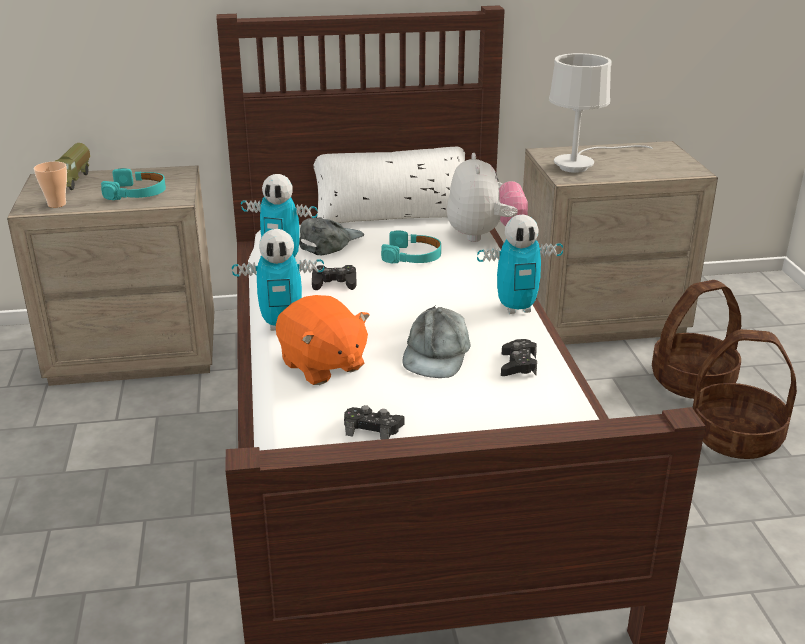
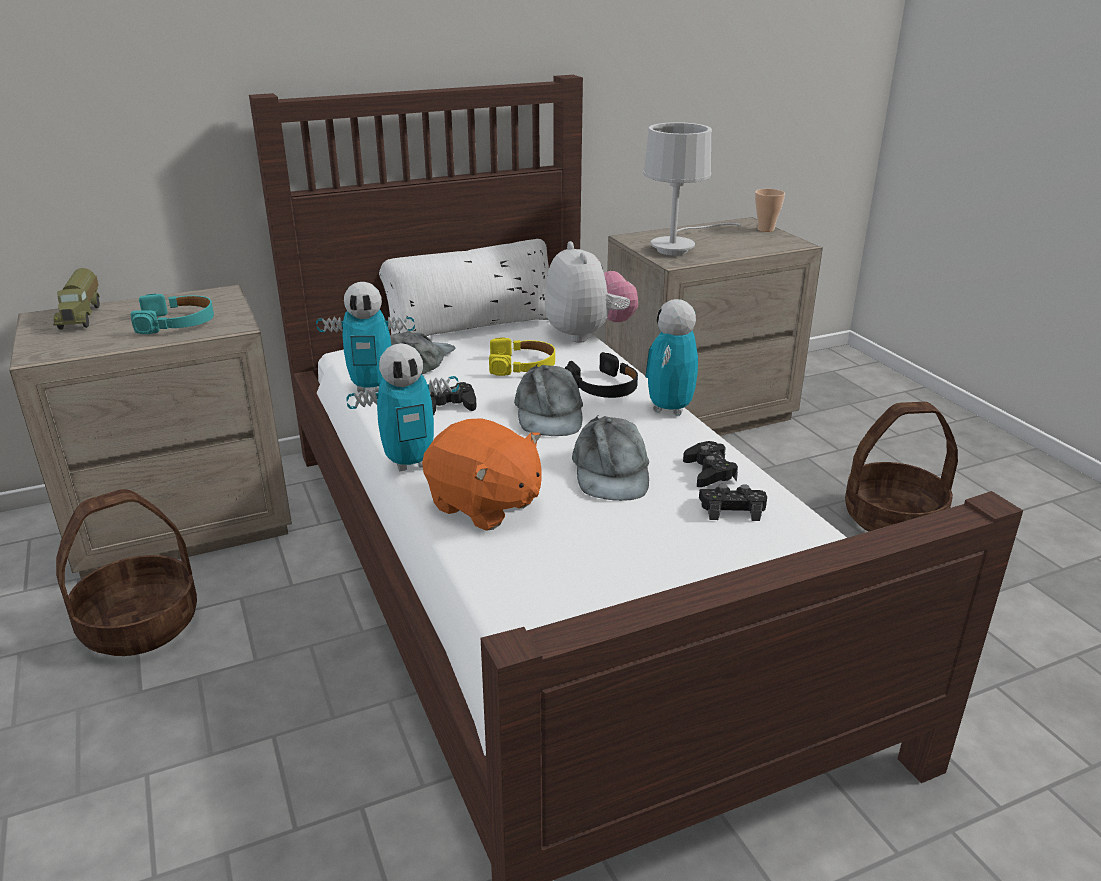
camera: 15 degrees left, 0 degrees up
(57, 204) = (73, 346): cup -> cup (765, 229)
(373, 429) = (587, 574): black game controller -> black game controller (732, 509)
(412, 256) = (522, 365): turquoise headphones -> yellow headphones
(412, 299) = (548, 413): none -> grey cap
(471, 283) = (604, 387): none -> black headphones
(516, 308) = (669, 409): toy robot -> toy robot turned 135 degrees clockwise
(692, 380) = (821, 465): basket -> basket (140, 624)

